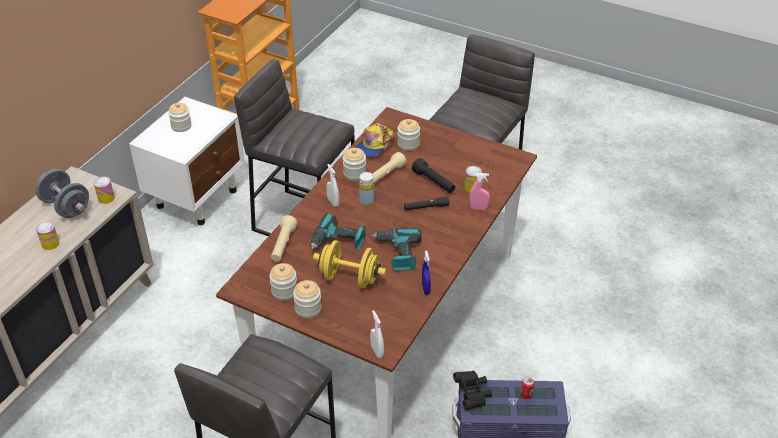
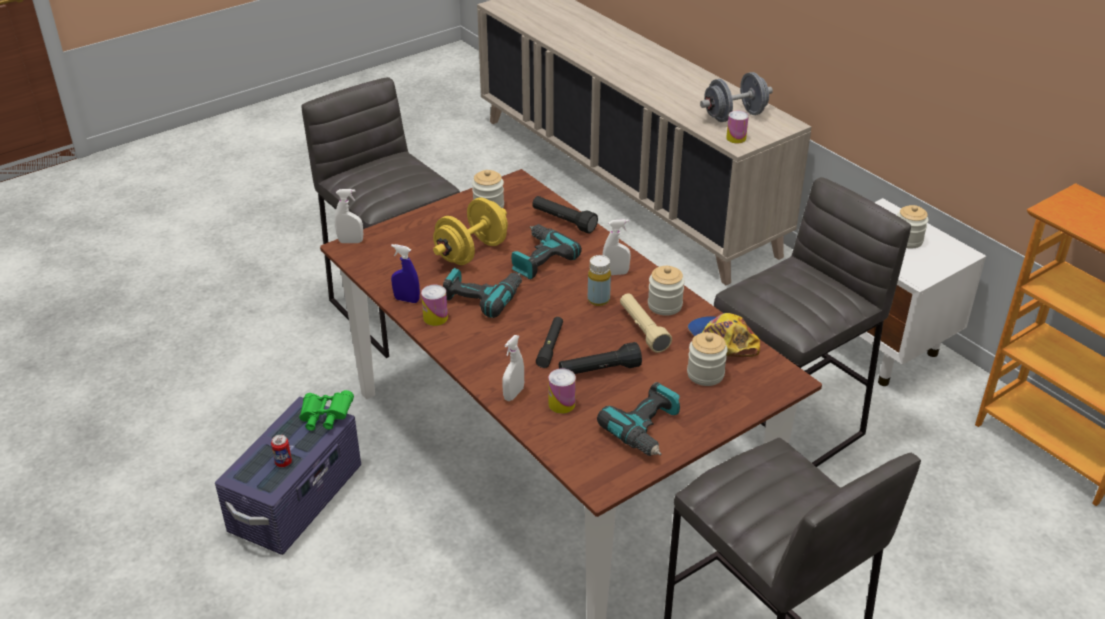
camera: 115 degrees right, 5 degrees down
(50, 244) = (678, 102): can -> can (435, 318)
(283, 245) = (563, 221): beige flashlight -> black flashlight
(308, 308) = (450, 215): jar -> none
(467, 153) = (647, 429): none -> power drill
(472, 394) = (325, 418): black binoculars -> green binoculars
(478, 208) = (513, 394): pink spray bottle -> white spray bottle

